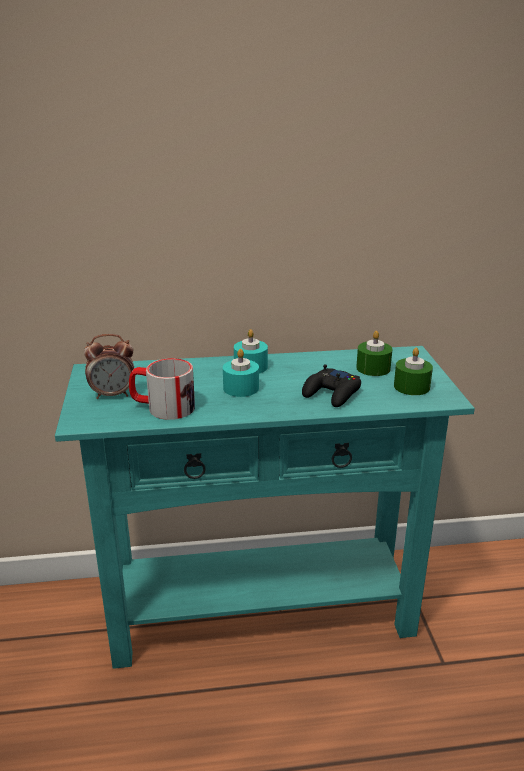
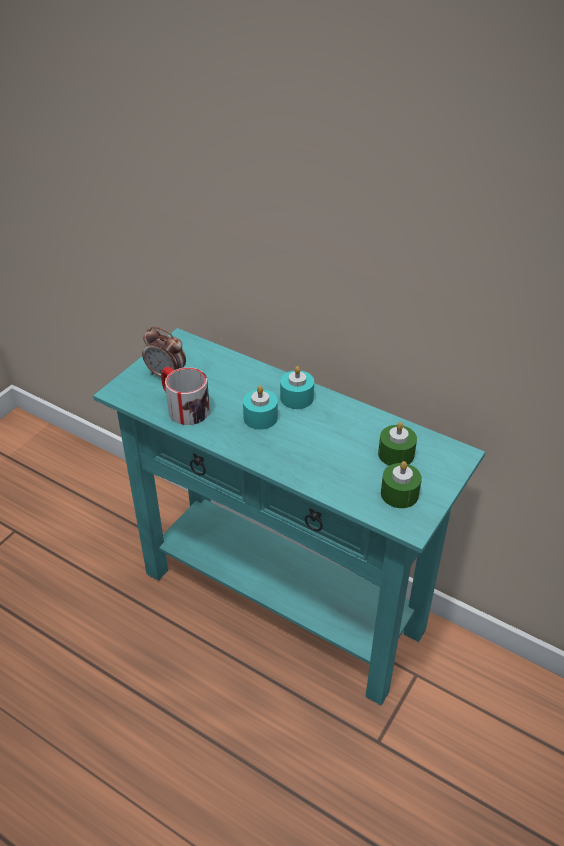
camera: 40 degrees right, 15 degrees up
(332, 393) = (321, 463): black game controller -> none

